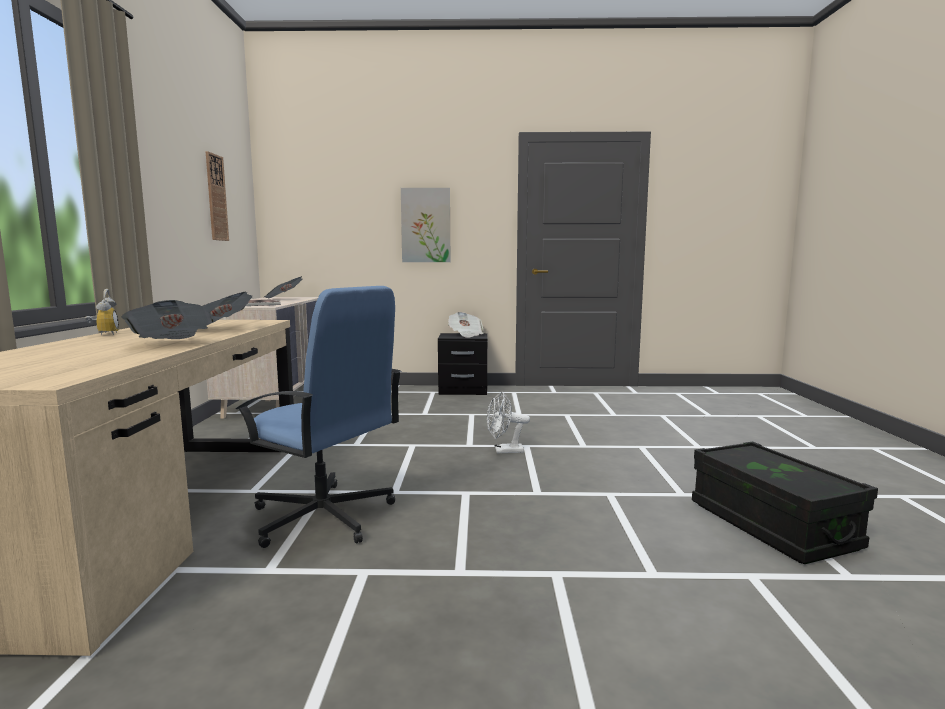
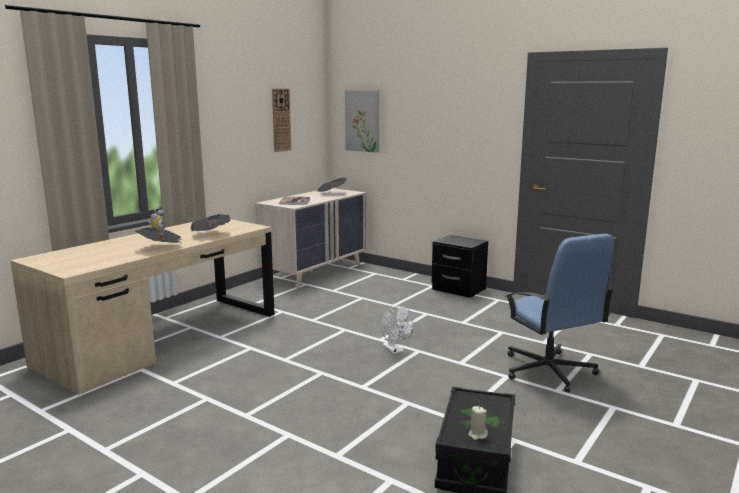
camera: 35 degrees right, 5 degrees up
(323, 517) = (230, 363): blue office chair -> blue office chair (548, 371)
(426, 225) = (444, 138): picture -> picture (363, 121)
(465, 335) = (464, 240): newspaper -> none
(504, 451) = (395, 350): white fan -> white fan turned 150 degrees counterclockwise
(812, 482) = (477, 435): none -> beige candle

